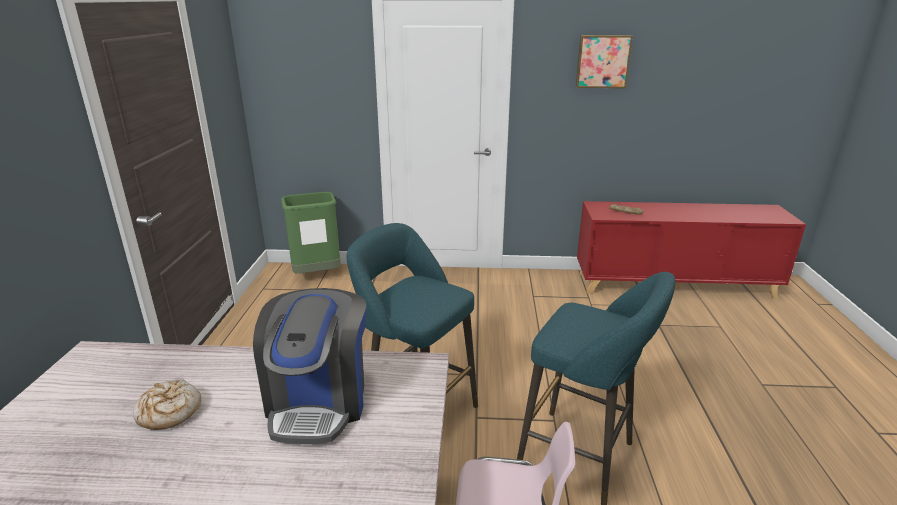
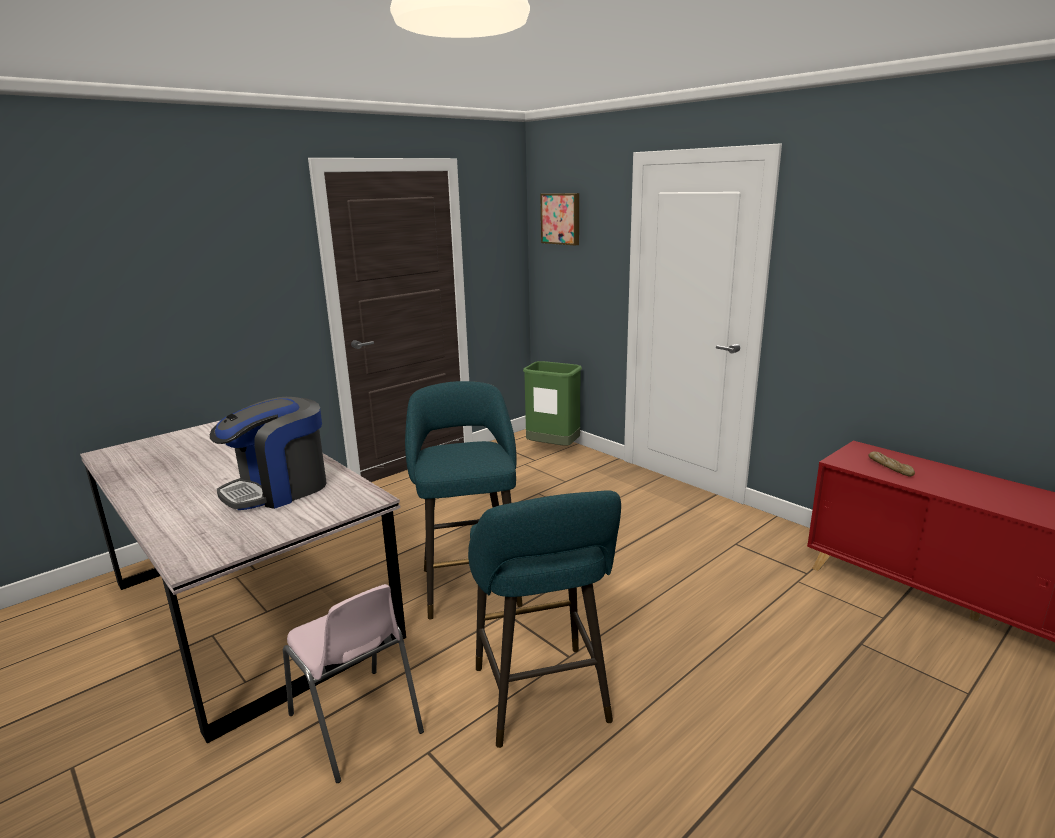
camera: 45 degrees right, 5 degrees down
(169, 412) = (217, 461): bread -> none
(602, 61) = (895, 241): picture -> picture (561, 218)

